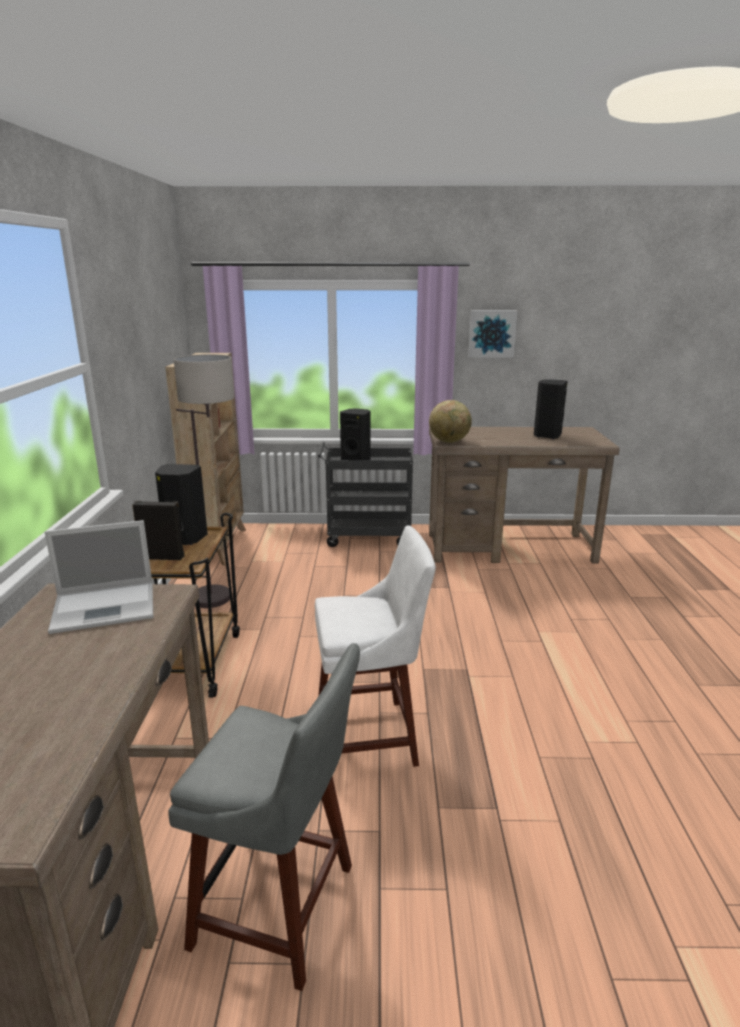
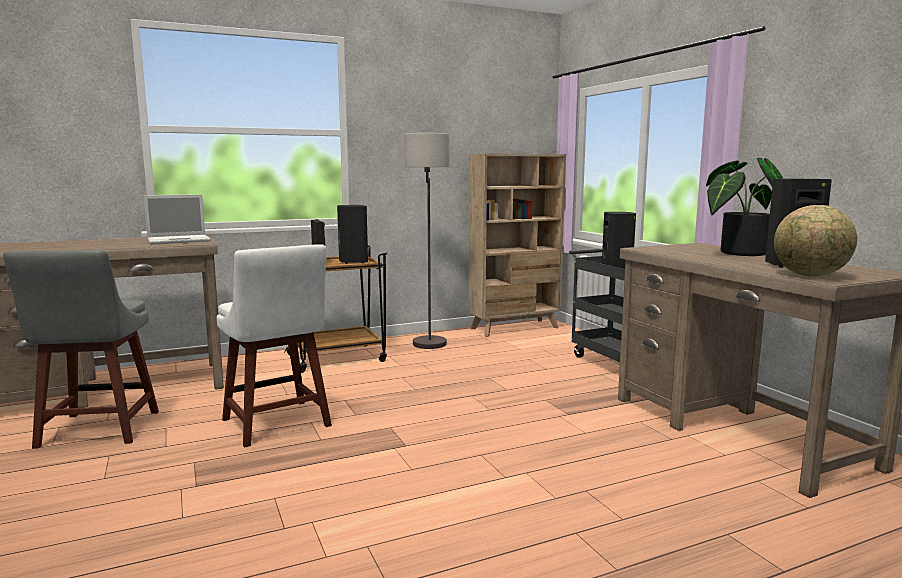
camera: 65 degrees right, 10 degrees down
(106, 607) = (180, 240): laptop -> laptop turned 75 degrees counterclockwise
(449, 441) = (649, 248): globe -> globe (810, 276)
(491, 432) = (737, 253): none -> potted plant
(492, 333) = (804, 122): picture -> none

